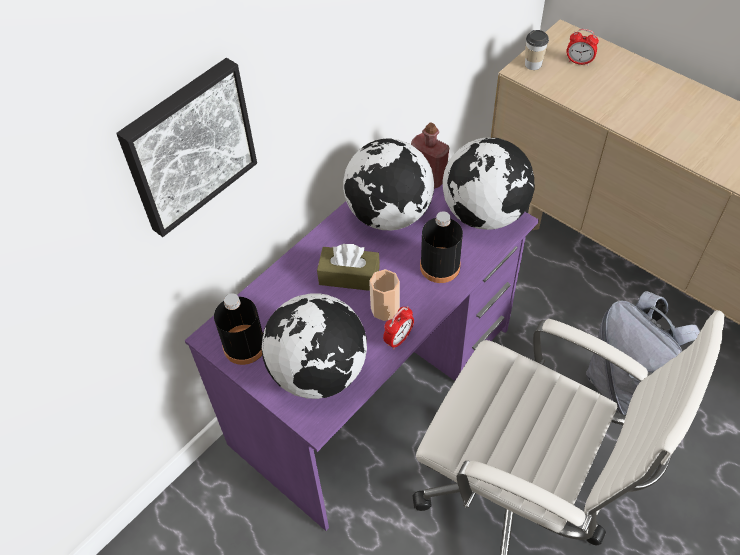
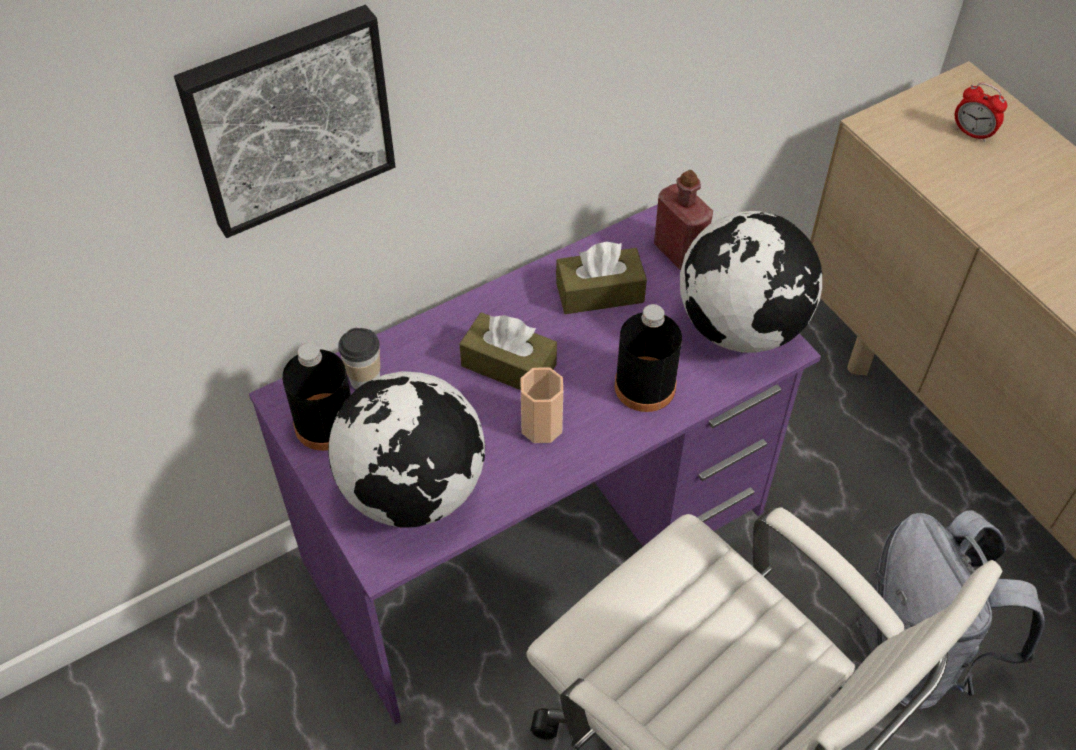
camera: 15 degrees right, 0 degrees up
(389, 215) = (600, 292): globe -> brown tissue box
(398, 339) = (544, 475): alarm clock -> none
(533, 64) = (898, 120): cup -> cup (365, 379)

